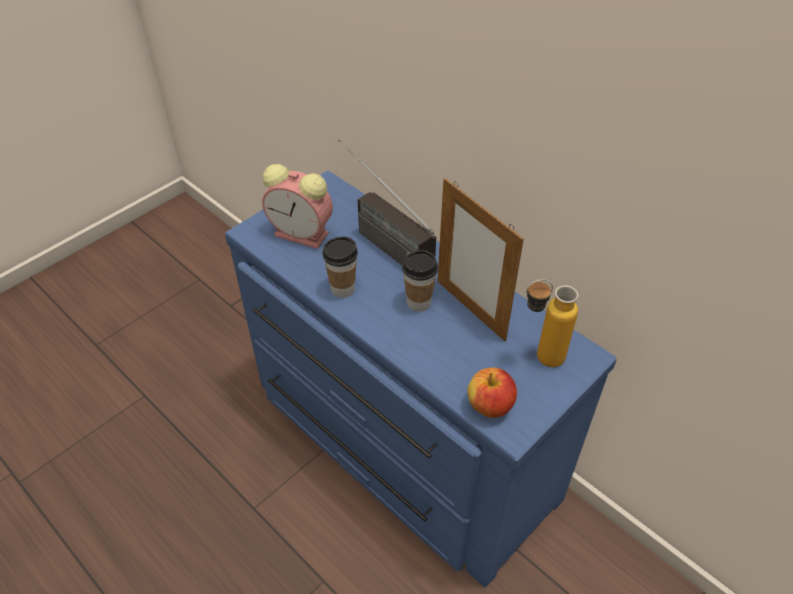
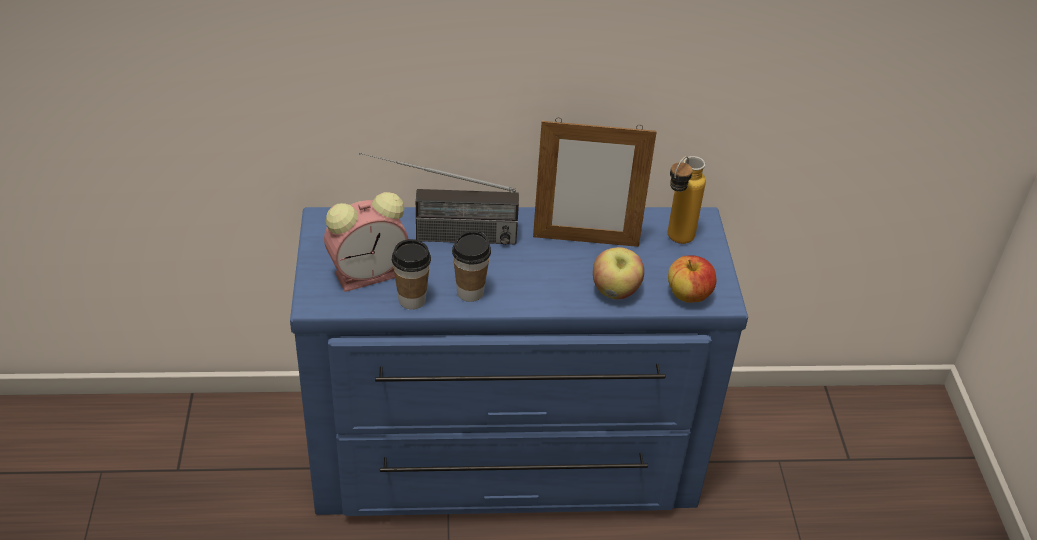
camera: 50 degrees left, 5 degrees down
(418, 302) = (542, 262): cup -> cup (412, 300)
(439, 361) = (615, 291): none -> apple

